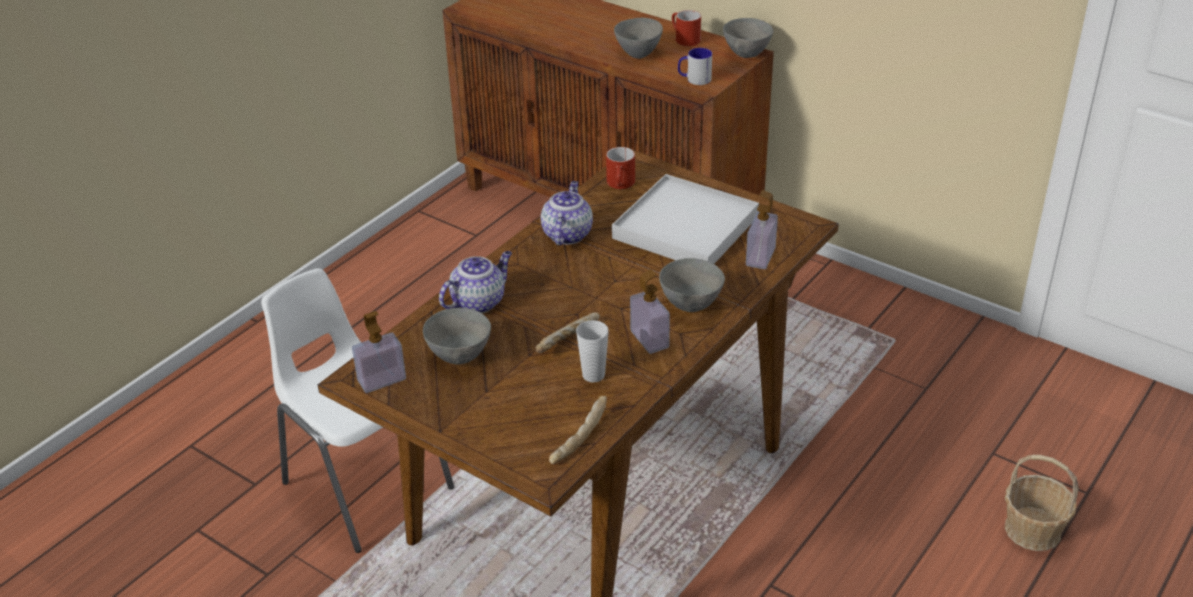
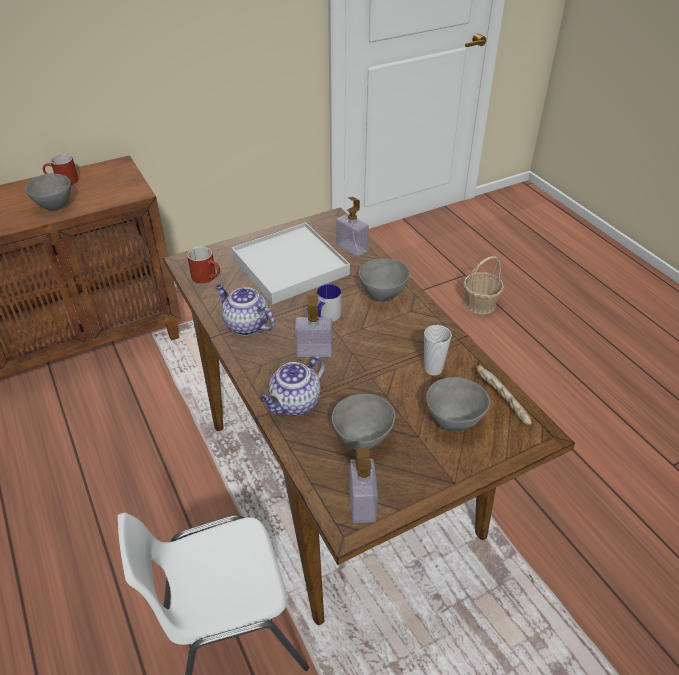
camera: 65 degrees left, 5 degrees up
(479, 301) = (295, 404): teapot -> teapot turned 120 degrees counterclockwise
(568, 340) = (382, 368): bread -> none
(649, 339) = (408, 327): soap dispenser -> soap dispenser (314, 350)
(694, 79) = (122, 195): mug -> mug (327, 317)
(747, 54) = (120, 165): grey bowl -> grey bowl (454, 421)

